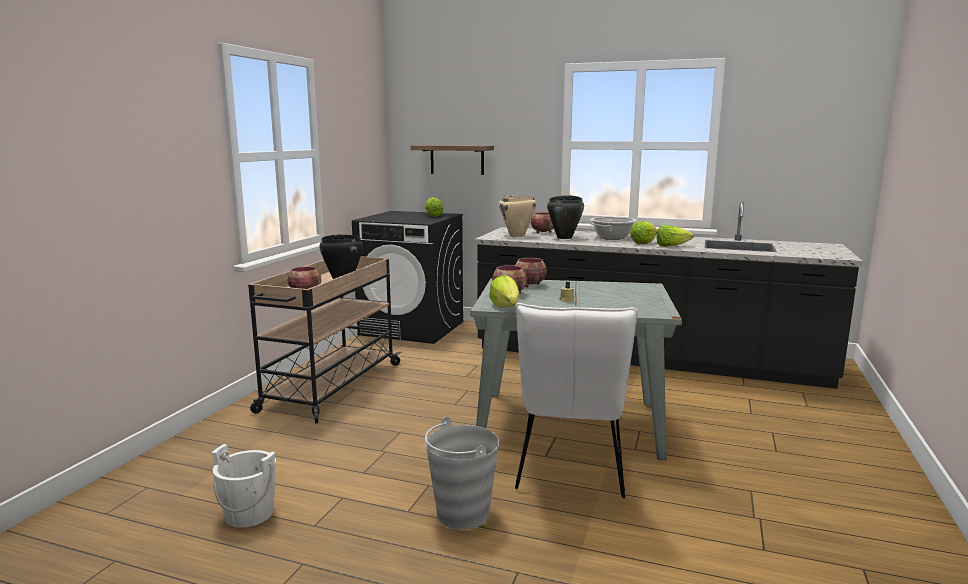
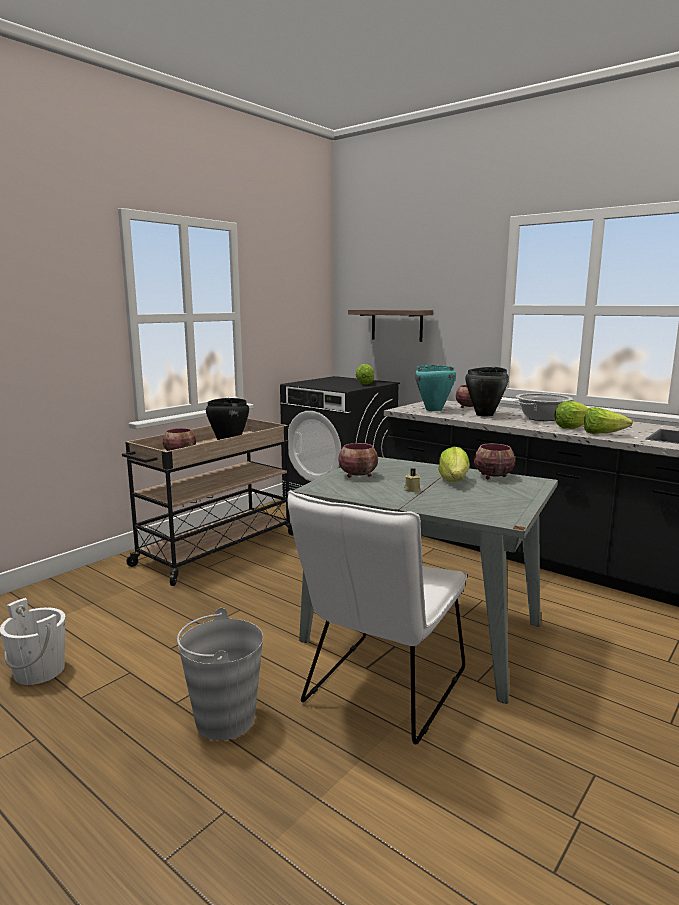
camera: 20 degrees right, 0 degrees up
(506, 307) = (333, 491): lettuce -> lettuce (454, 481)
(517, 236) = (433, 410): beige cooking pot -> turquoise cooking pot
(529, 285) = (394, 466): bowl -> bowl (492, 476)

